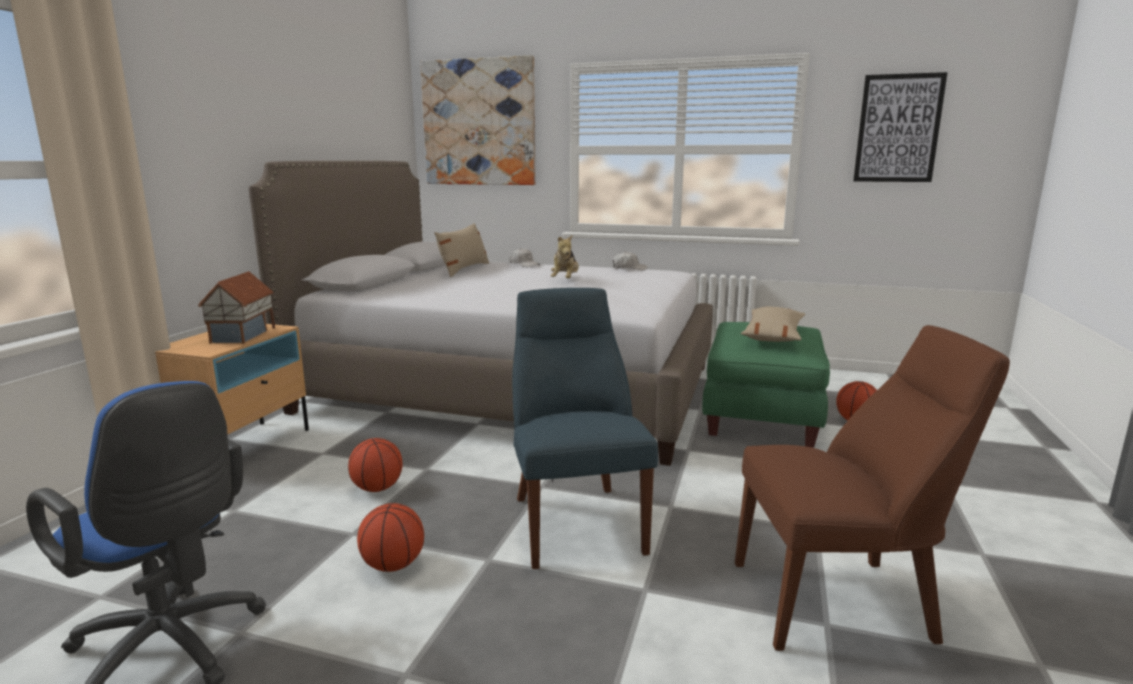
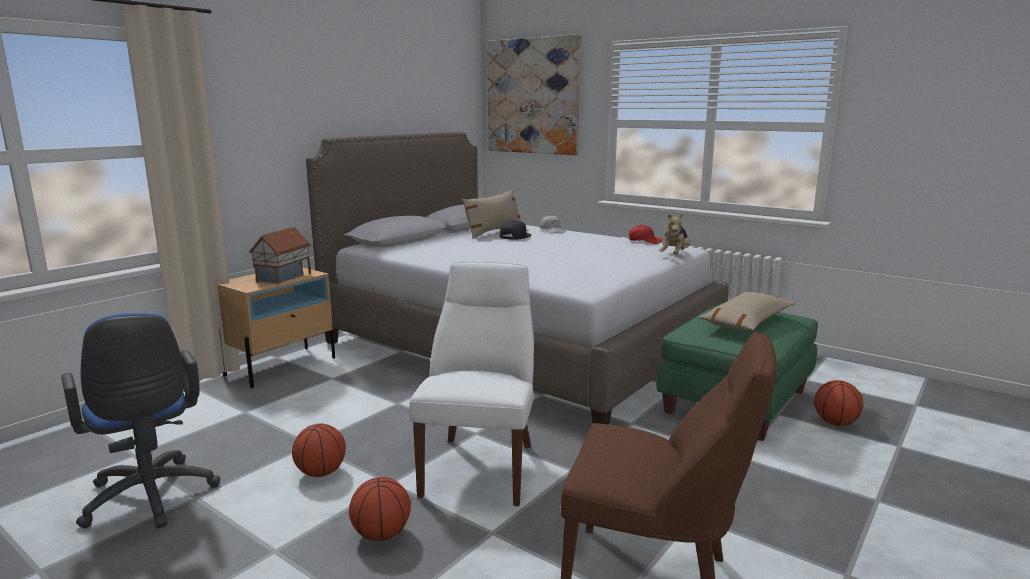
camera: 20 degrees right, 0 degrees up
(377, 488) = (351, 413): basketball -> basketball (381, 535)
(493, 272) = (515, 236): none -> black cap
(565, 280) = (567, 250): plush toy -> plush toy (675, 255)
(575, 520) = (481, 466): blue chair -> white chair
(629, 268) = (644, 241): white cap -> red cap
(898, 129) = (946, 107): picture -> none

